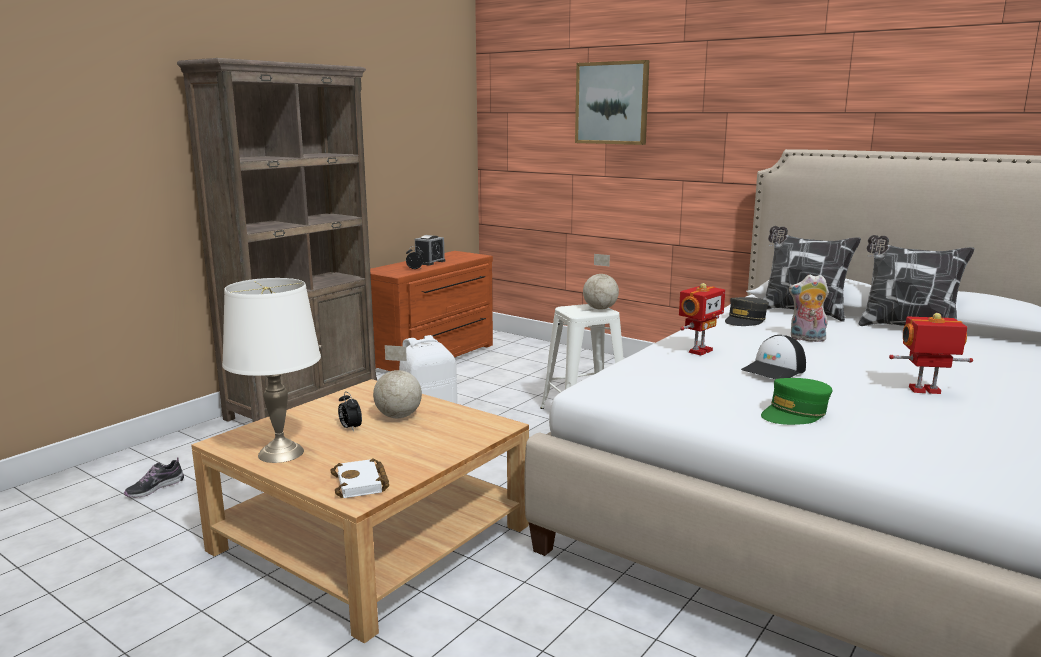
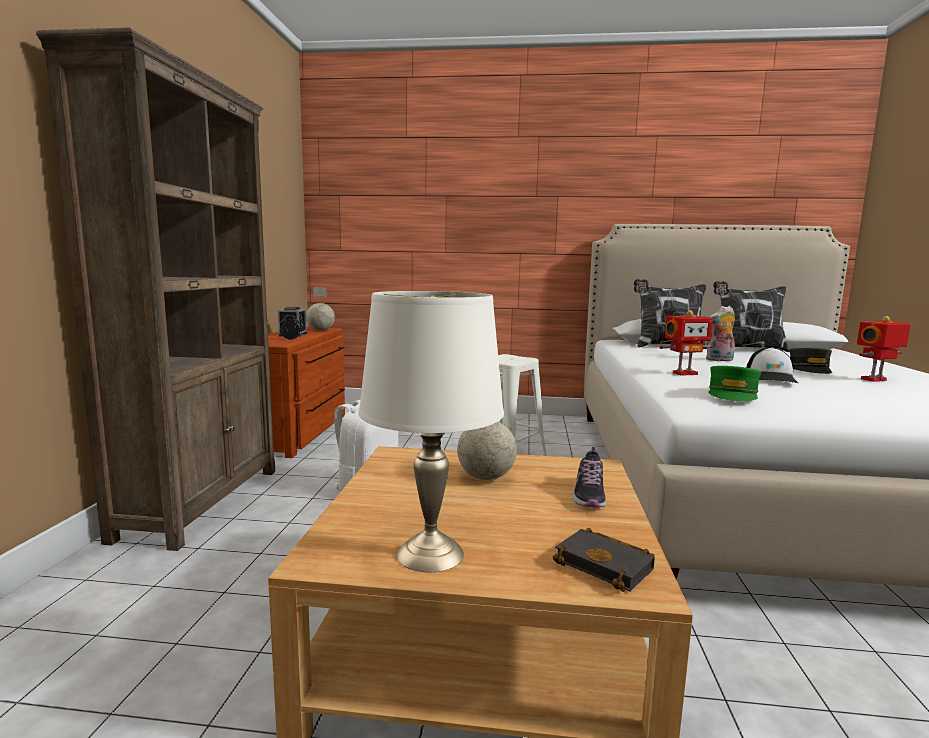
camera: 30 degrees left, 5 degrees down
(155, 488) = (78, 674): shoe -> shoe (589, 494)
(350, 428) = (458, 501): alarm clock -> none
(362, 484) = (607, 565): white book -> black book
(600, 308) = (517, 357): globe -> globe (320, 330)
(612, 103) = (452, 187): picture -> none
(699, 351) = (684, 373): toy robot -> toy robot turned 60 degrees clockwise
(745, 320) = (649, 353): grey cap -> grey cap (810, 369)
(795, 413) = (869, 403): green cap -> green cap (732, 394)

